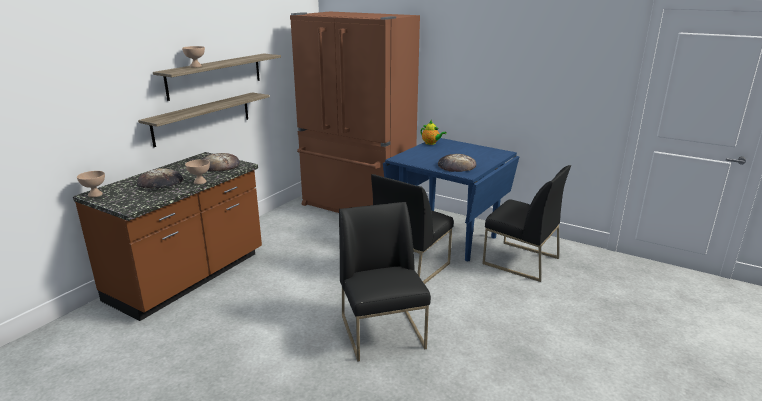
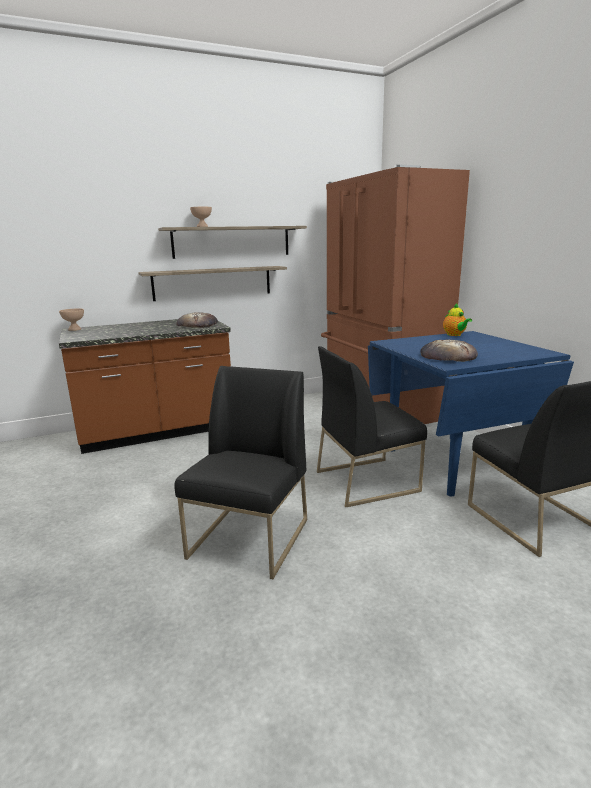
camera: 35 degrees right, 5 degrees down
(160, 183) = (129, 329): bread -> none
(199, 182) = (156, 332): beige bowl -> none

